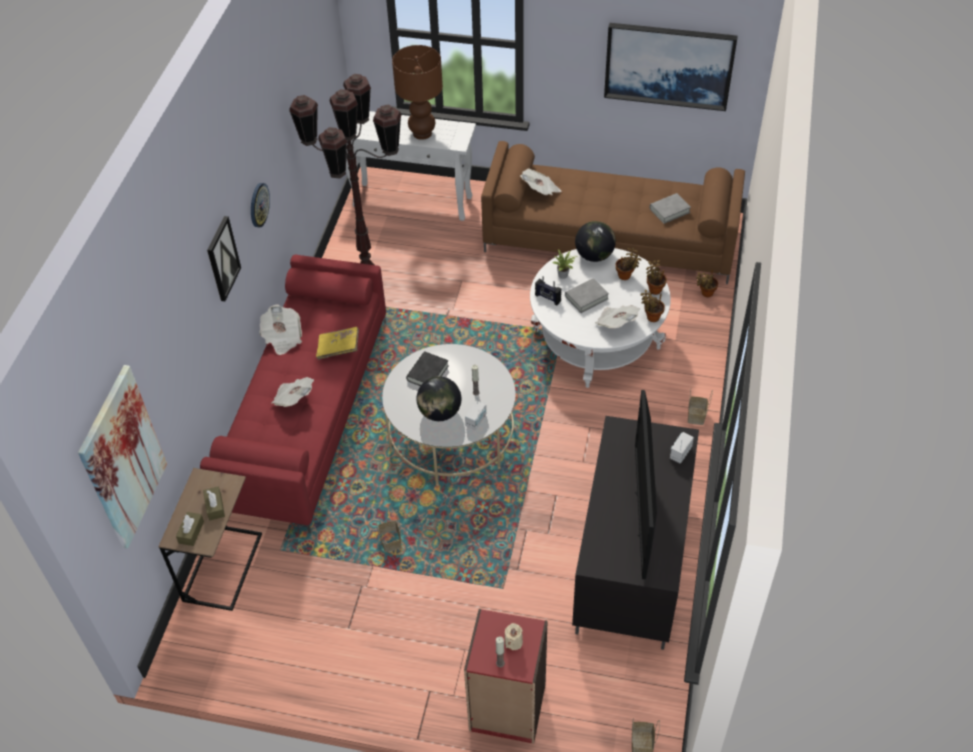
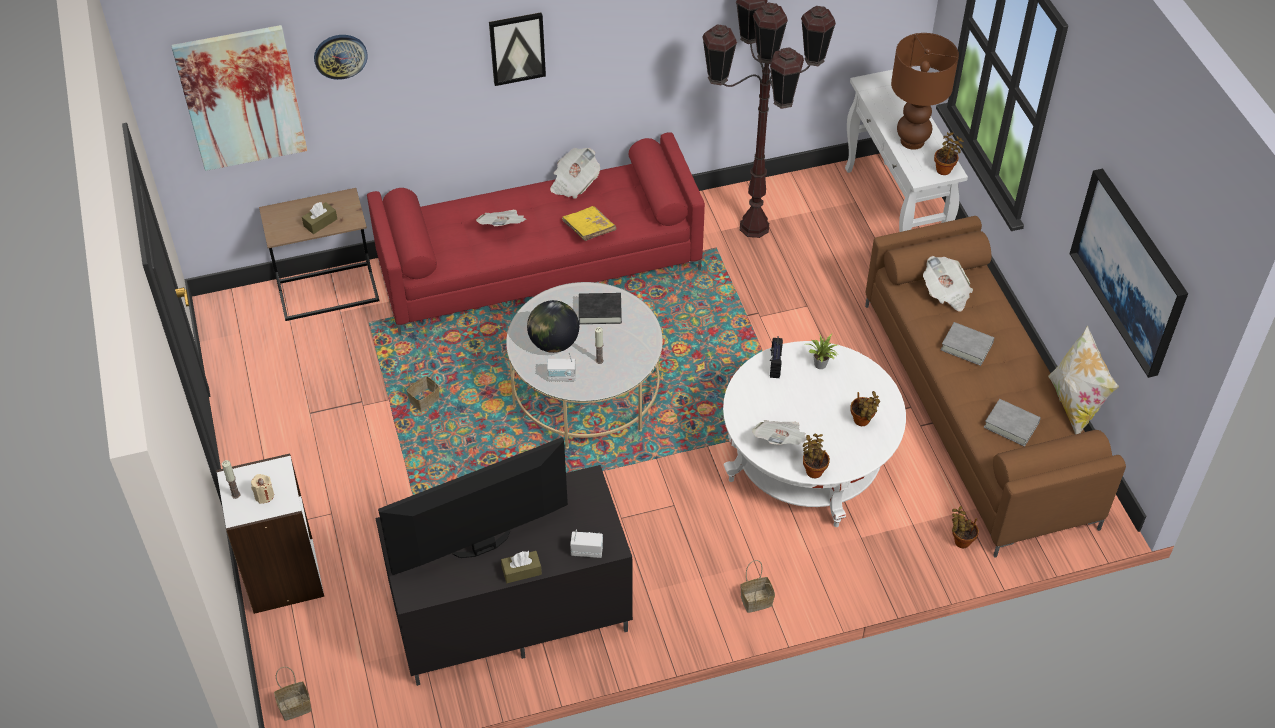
camera: 60 degrees right, 0 degrees up
(191, 532) = (284, 220): brown tissue box -> brown tissue box (521, 571)
(258, 205) = (623, 44): wall clock -> wall clock (340, 56)
(507, 708) = (282, 575): red bookcase -> white bookcase
(586, 298) = (800, 399): grey book -> grey book (966, 346)
(594, 256) = (873, 380): globe -> none
(654, 289) = (861, 456): potted plant -> potted plant (944, 169)
(670, 177) = (1074, 405): none -> pillow

